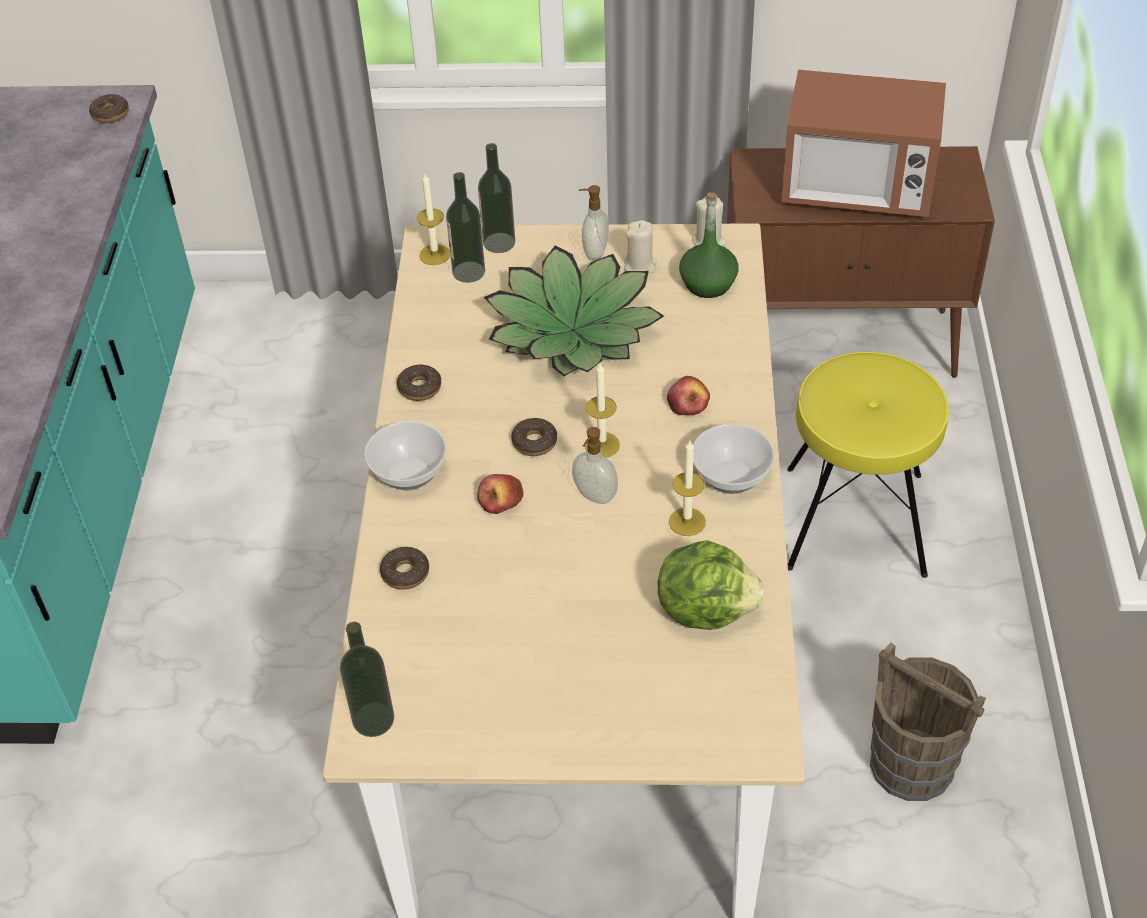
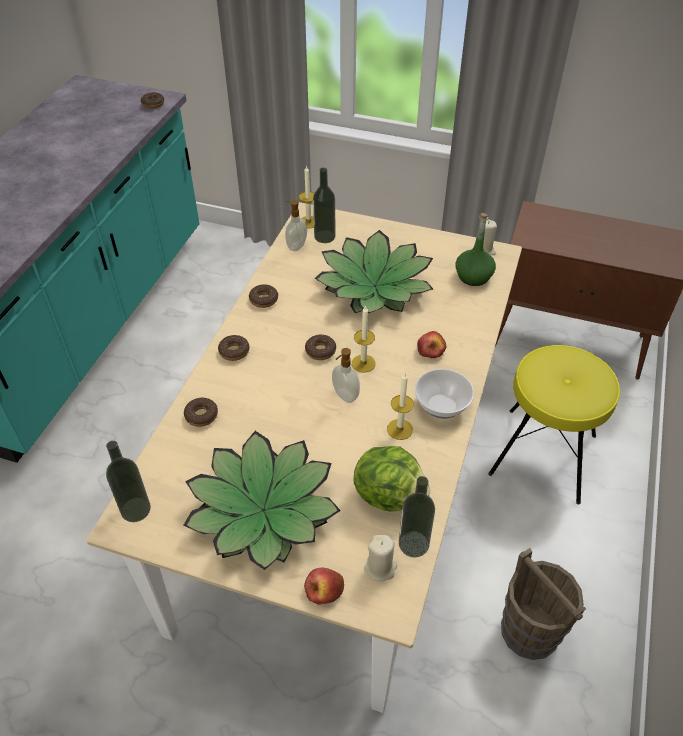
camera: 15 degrees right, 0 degrees up
(410, 473) = (234, 351): bowl -> donut
(499, 243) = (350, 223): bottle -> bottle (413, 544)
(501, 501) = (283, 384): apple -> apple (324, 590)
(547, 673) = (263, 510): none -> potted plant
(594, 252) = (407, 241): soap dispenser -> soap dispenser (296, 246)
(640, 266) = (433, 256): beige candle -> beige candle (380, 568)
(857, 189) = (597, 241): microwave -> none

